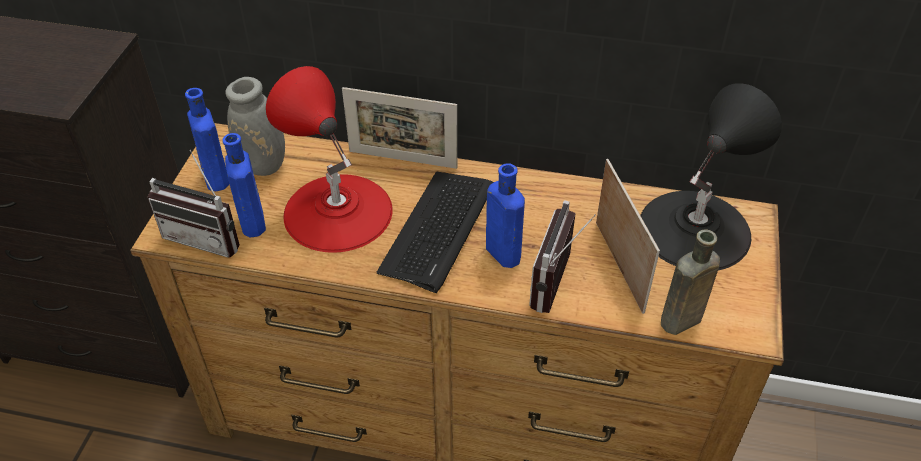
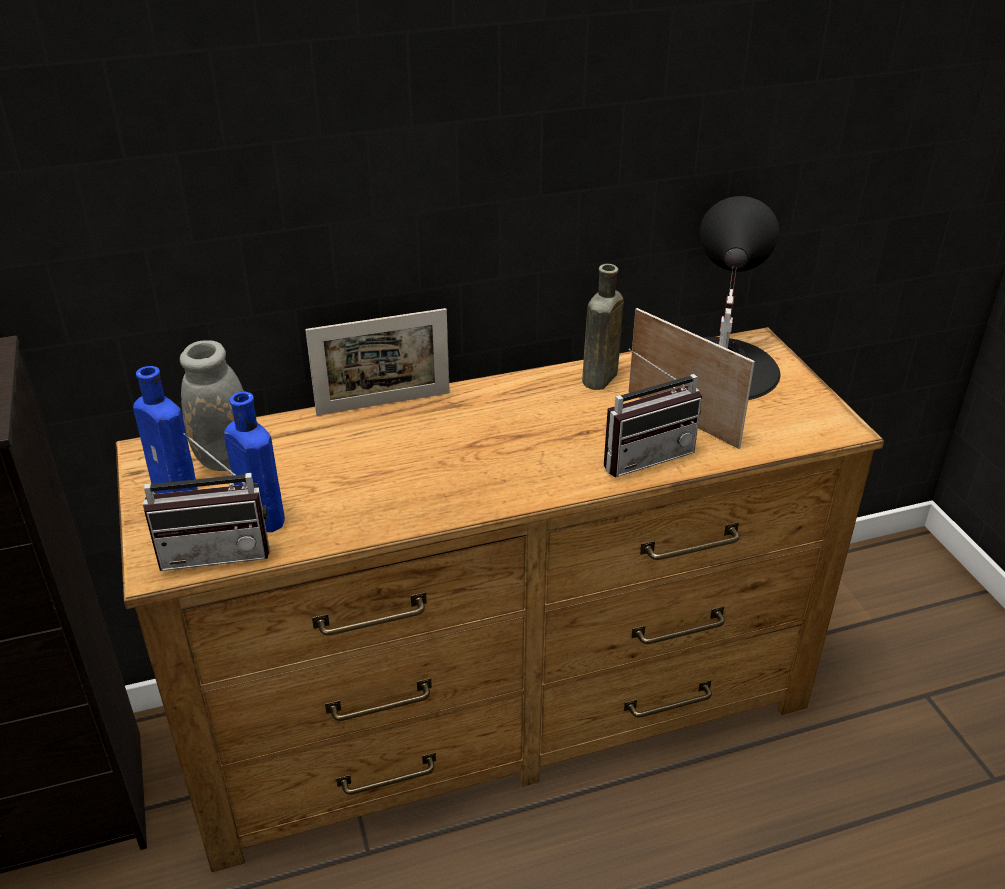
camera: 30 degrees left, 10 degrees down
(337, 212) = (354, 473): red table lamp -> none
(438, 229) = (480, 451): keyboard -> none
(501, 251) = (561, 447): blue bottle -> none
(560, 285) = (644, 454): radio -> radio turned 105 degrees counterclockwise
(678, 322) = (774, 444): brown bottle -> brown bottle (598, 380)

